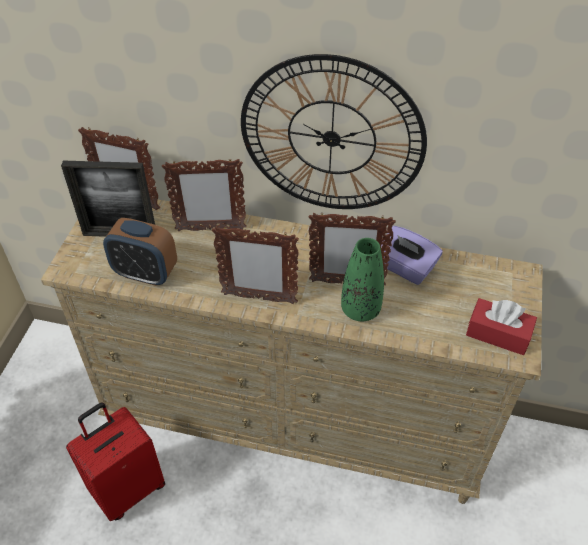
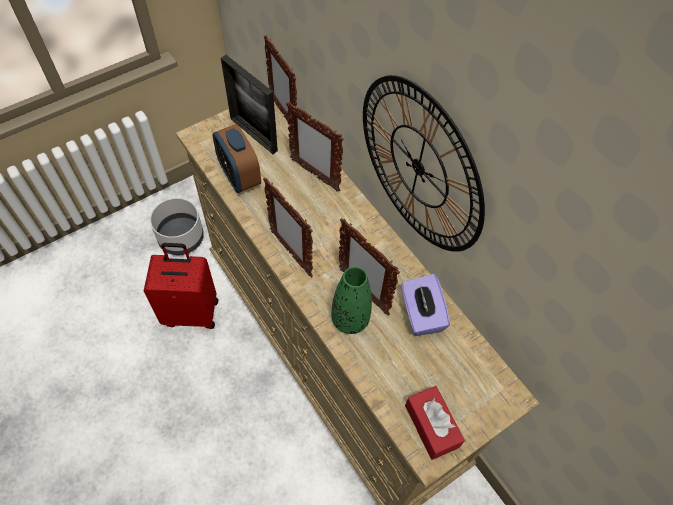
camera: 40 degrees right, 10 degrees up
(49, 432) = (181, 237): none -> grey planter

